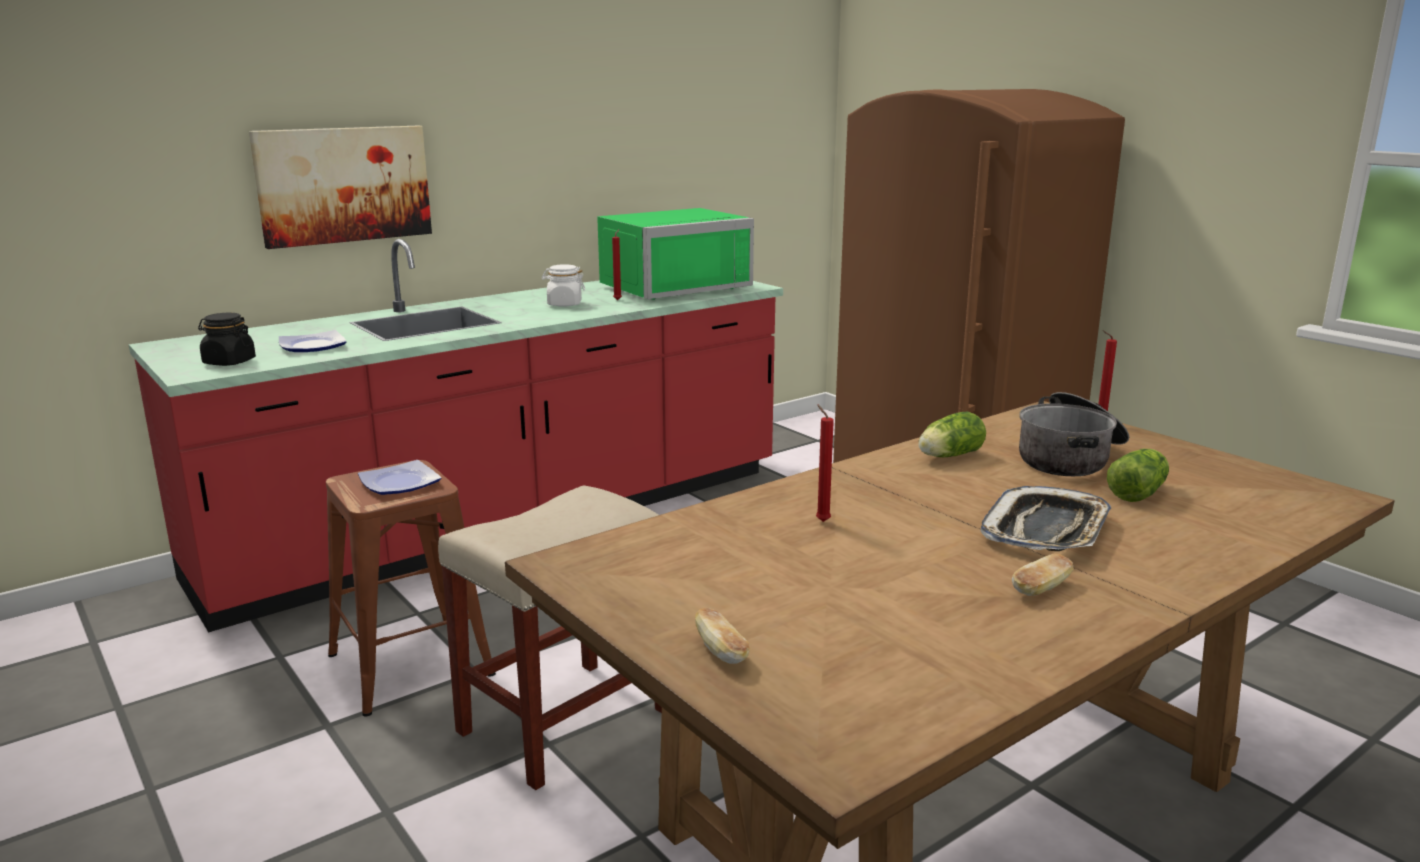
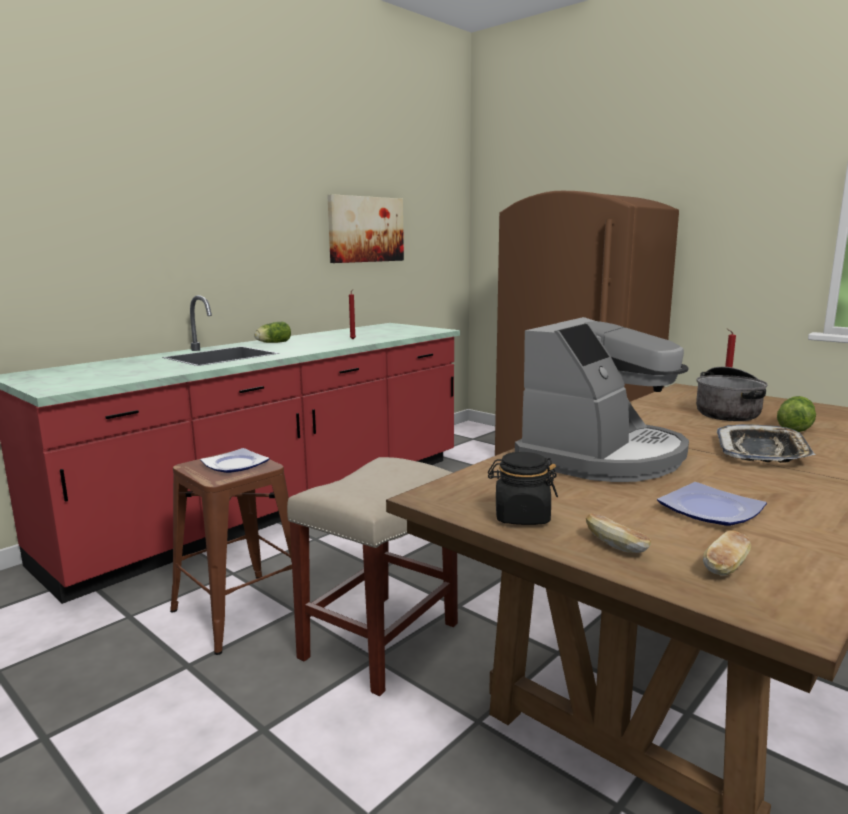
camera: 10 degrees left, 5 degrees down
(229, 362) = (80, 382): black jar -> black jar (521, 517)
(314, 346) = (144, 371): plate -> plate (712, 510)
(344, 184) = (154, 256): picture -> picture (365, 229)
(564, 304) = (316, 342): white jar -> none
(671, 286) = (383, 332): green microwave -> none
(821, 521) = (603, 456): red candle -> coffee machine
(947, 456) = (649, 415): lettuce -> lettuce (272, 343)
(1041, 589) = (800, 486): bread -> bread (726, 567)

